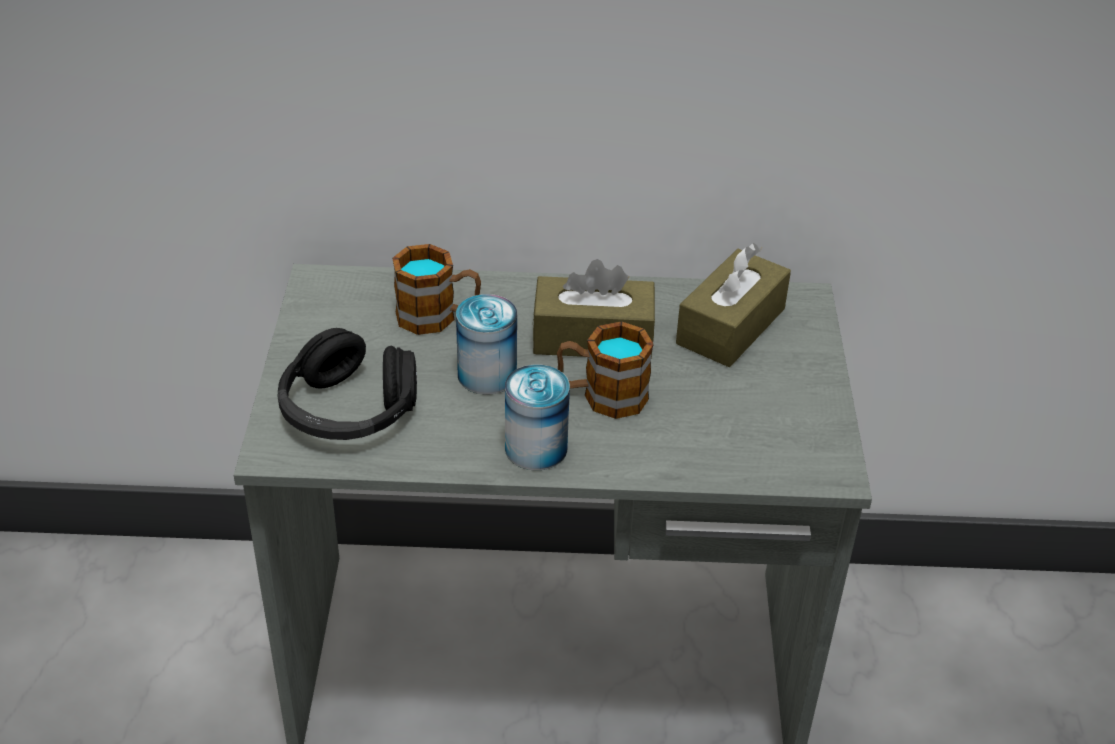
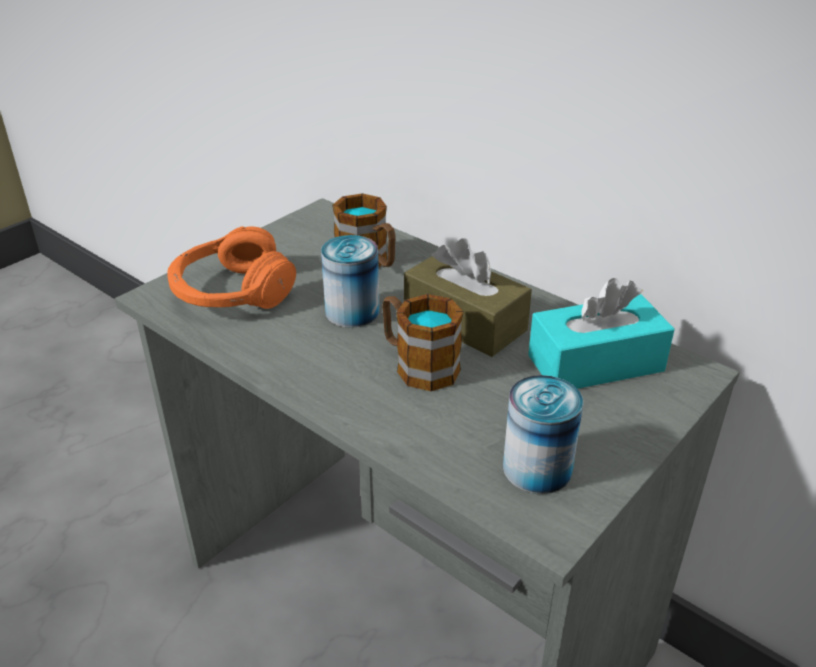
camera: 40 degrees right, 5 degrees down
(348, 410) = (231, 292): black headphones -> orange headphones
(536, 448) = (319, 376): can -> can (537, 468)
(731, 326) = (595, 363): brown tissue box -> turquoise tissue box

